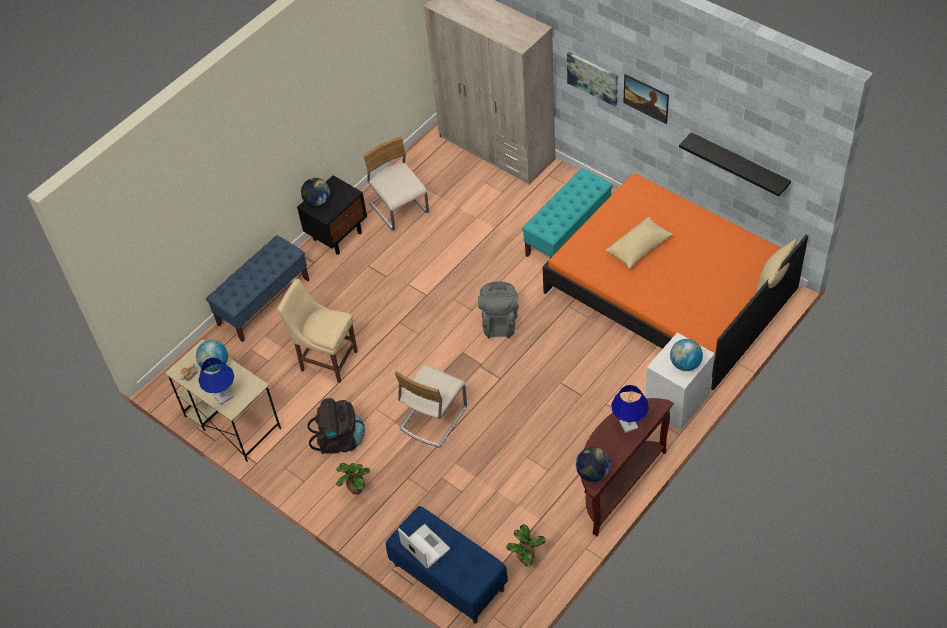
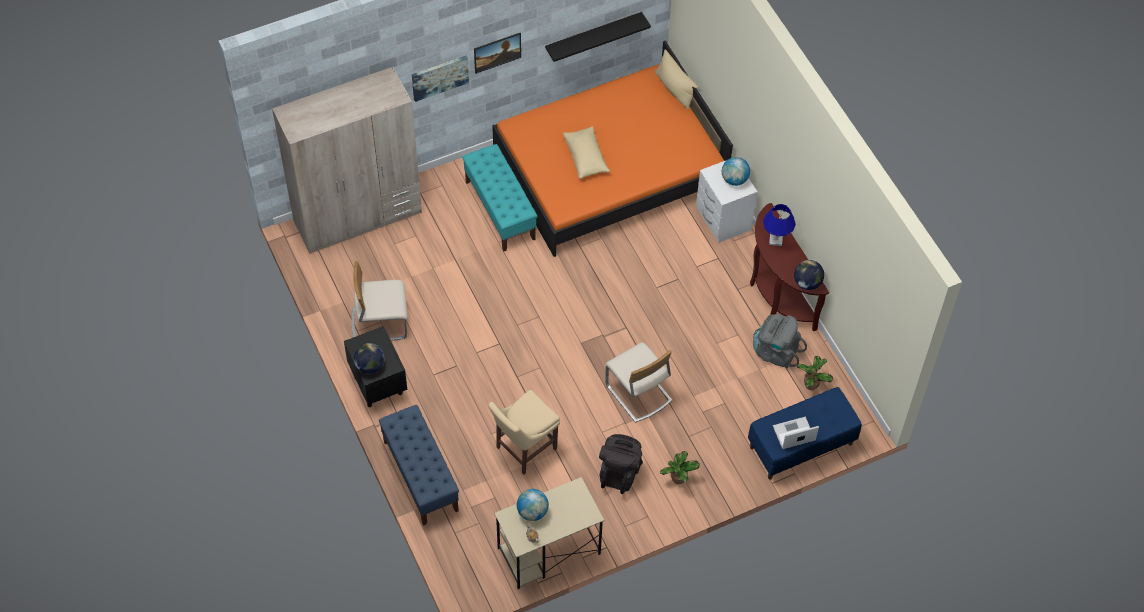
camera: 70 degrees left, 5 degrees up
(223, 397) = (573, 517): blue table lamp -> none
(499, 322) = (565, 302): grey backpack -> grey backpack (775, 352)

